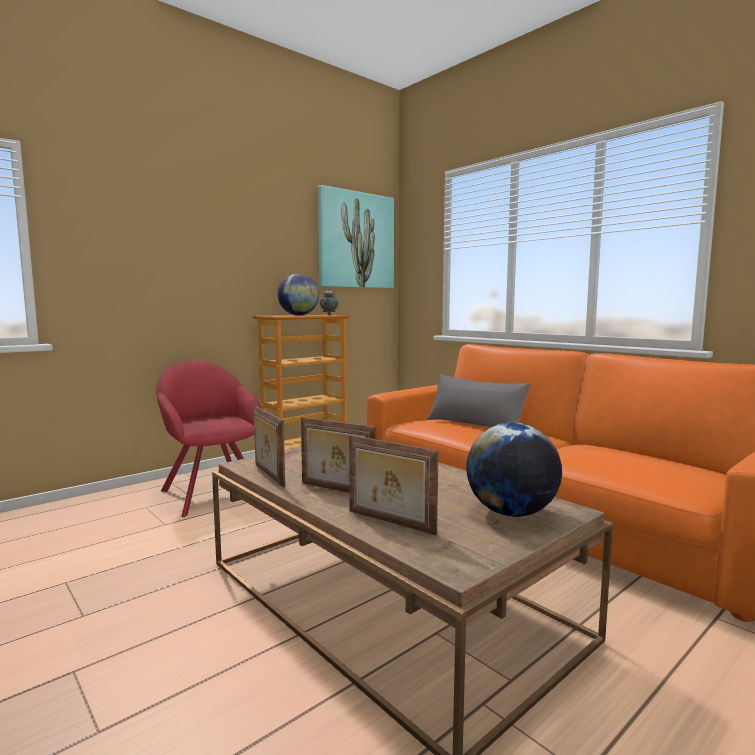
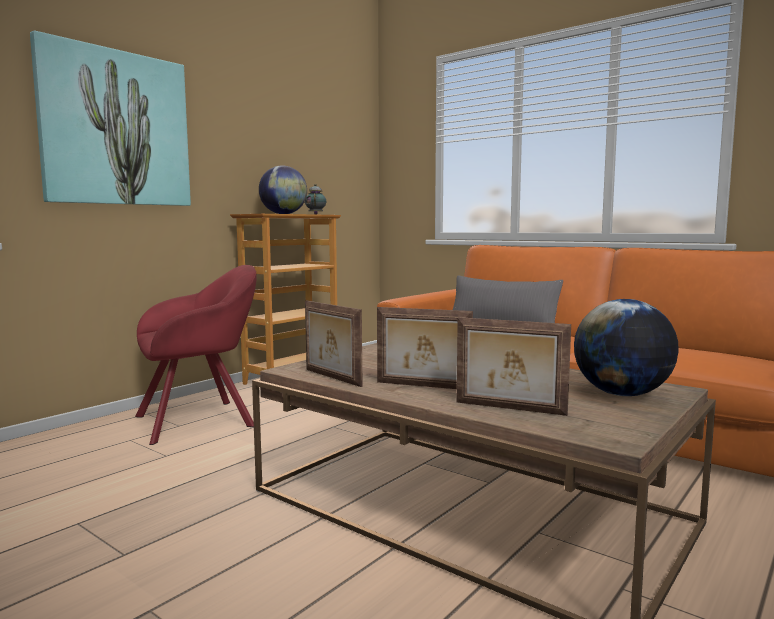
camera: 10 degrees left, 0 degrees up
(210, 492) = (201, 420): red armchair -> red armchair turned 105 degrees clockwise
(356, 240) = (336, 131): picture -> picture (116, 129)

